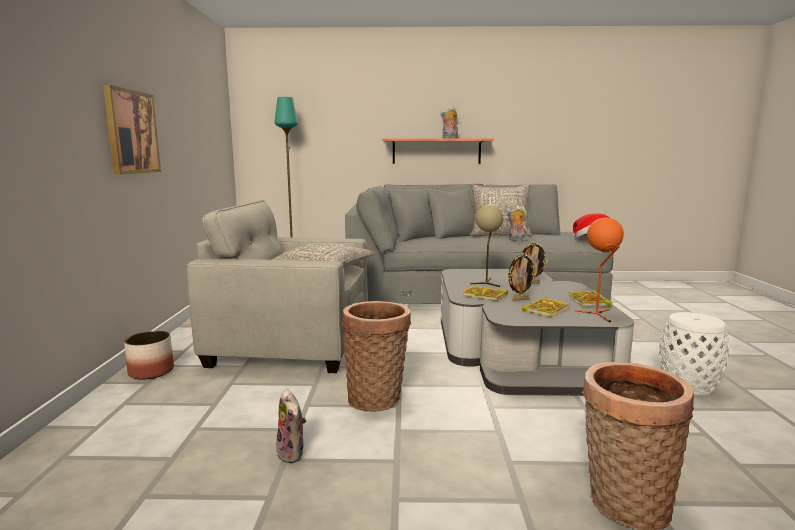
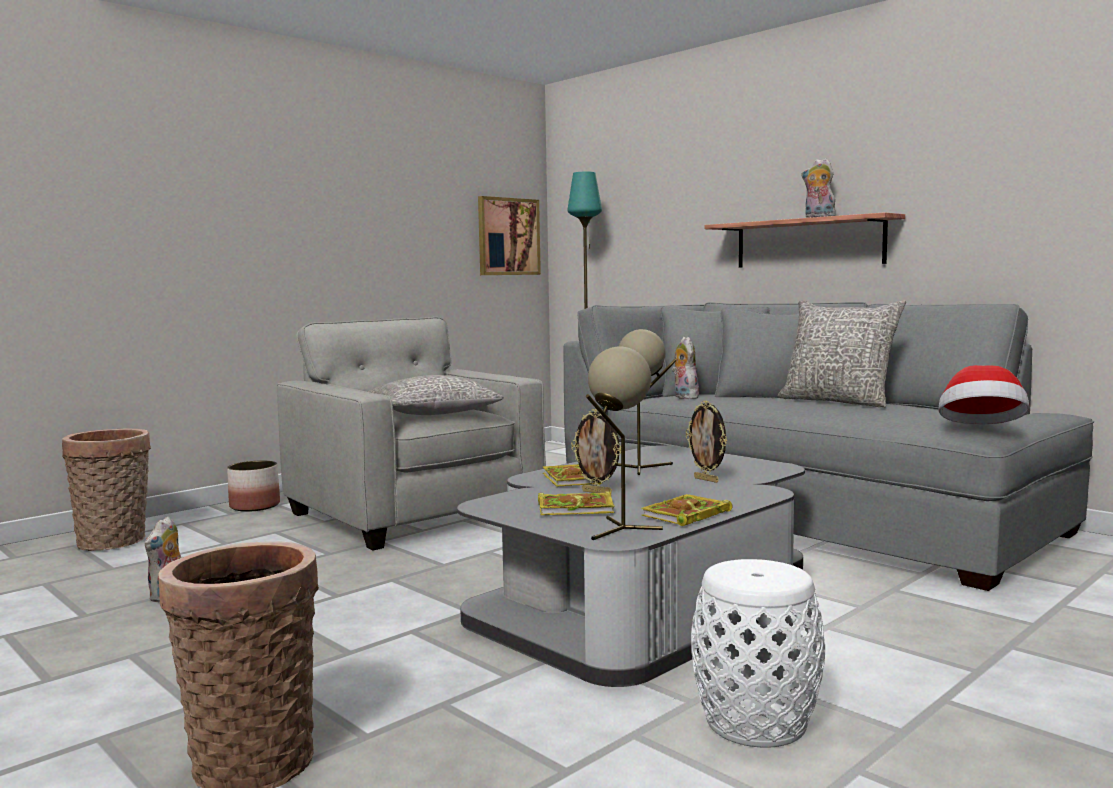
camera: 45 degrees right, 5 degrees down
(131, 132) = (300, 234): picture -> picture (508, 236)
(377, 398) = (341, 582): basket -> basket (115, 542)
(516, 240) = (831, 411): plush toy -> plush toy (684, 397)
(598, 315) = (619, 530): orange table lamp -> beige table lamp

